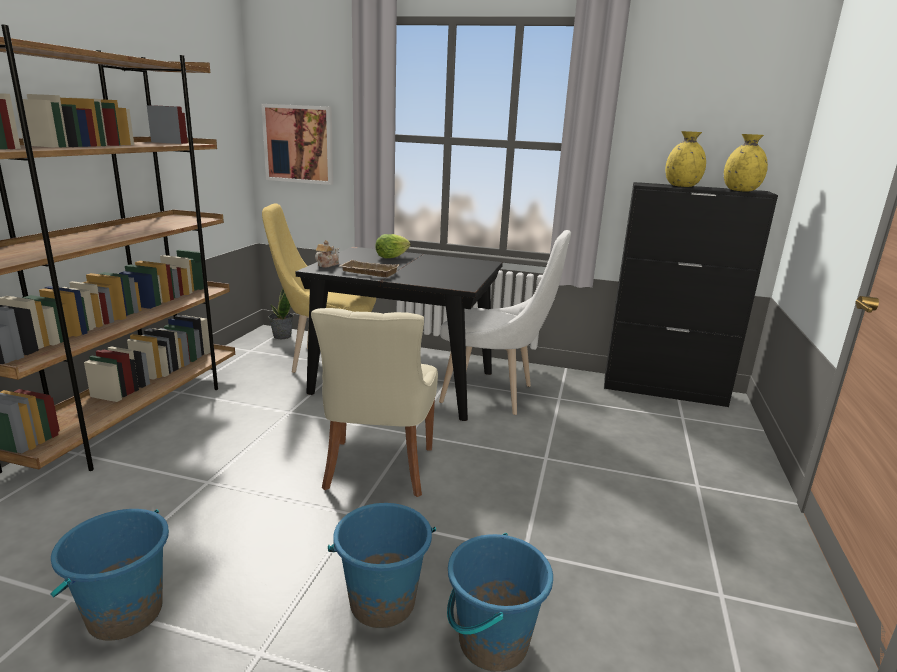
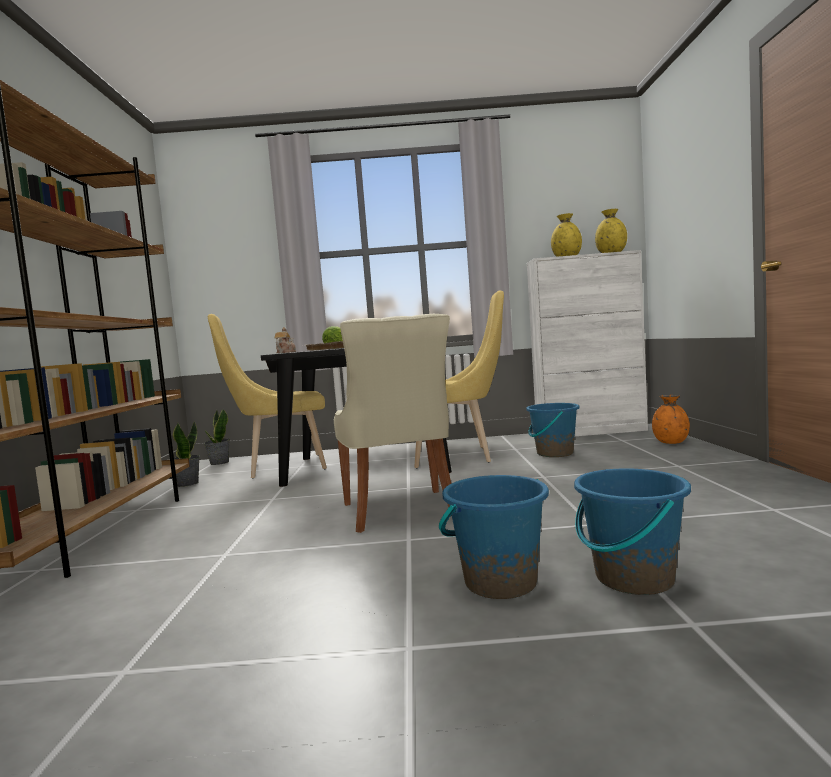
camera: 15 degrees left, 15 degrees down
(125, 613) = (209, 664): blue bucket -> blue bucket (554, 453)
(238, 363) = (187, 483): none -> potted plant
(299, 144) = (222, 273): picture -> none
(494, 395) = (458, 456): white chair -> yellow chair
(664, 390) = (591, 431): black cabinet -> white cabinet
(732, 439) = (671, 442): none -> orange vase

